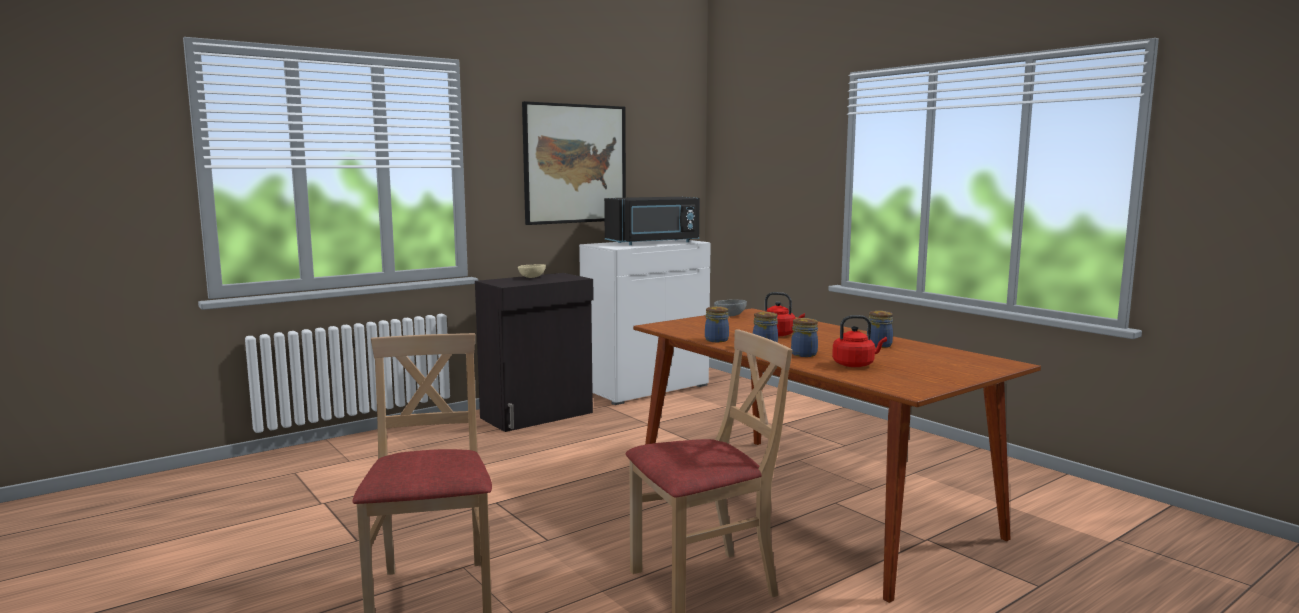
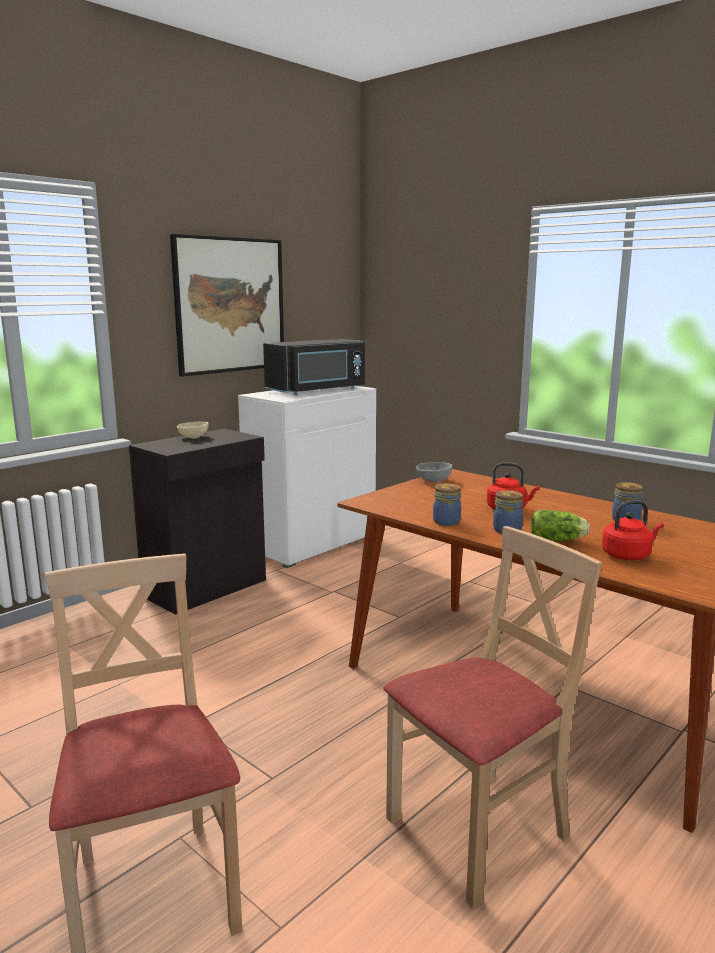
camera: 10 degrees left, 5 degrees up
(804, 354) = (559, 540): jar -> lettuce

